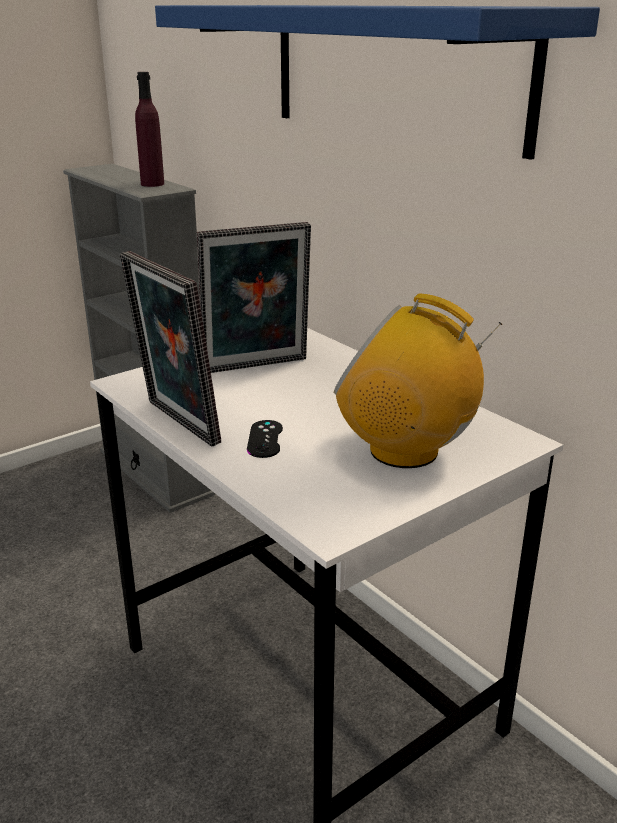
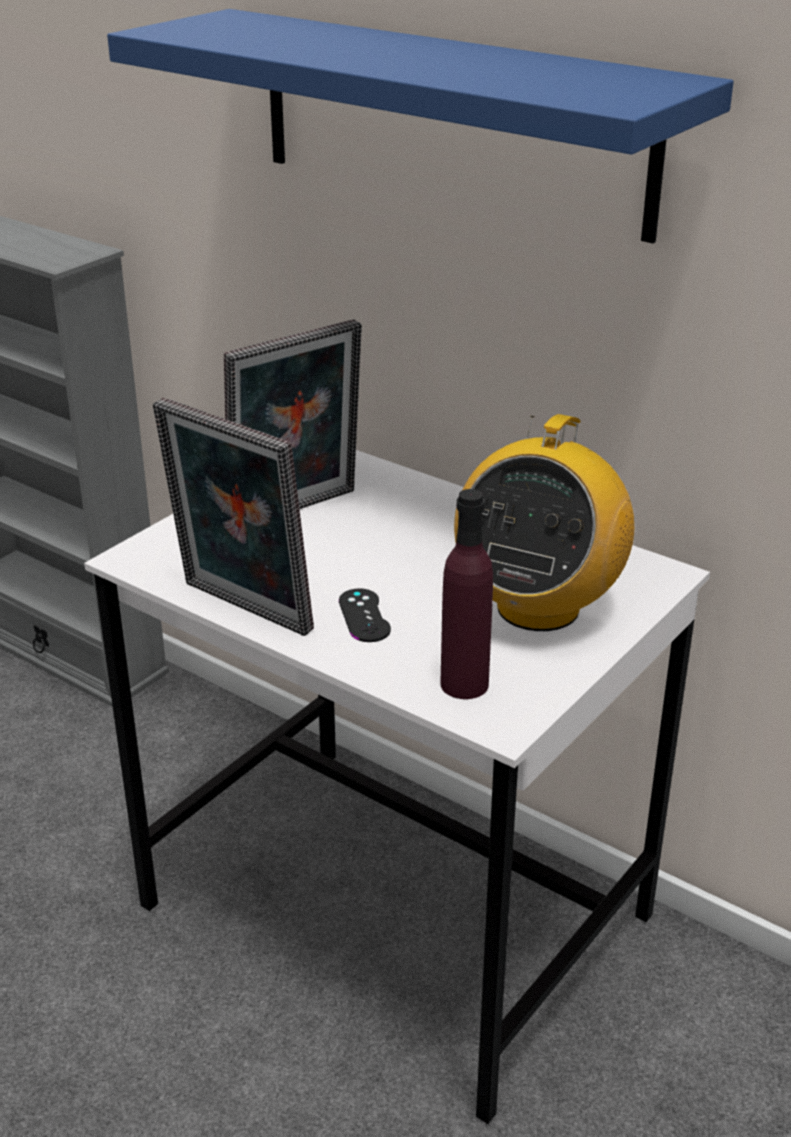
camera: 15 degrees left, 5 degrees up
(152, 184) = (53, 245): purple bottle -> purple bottle (464, 684)
(405, 451) = (538, 607): radio -> radio turned 75 degrees counterclockwise

